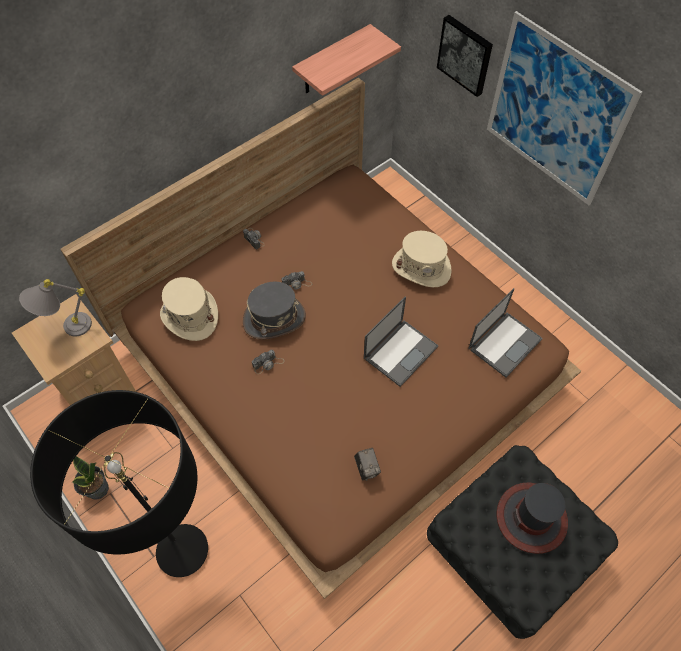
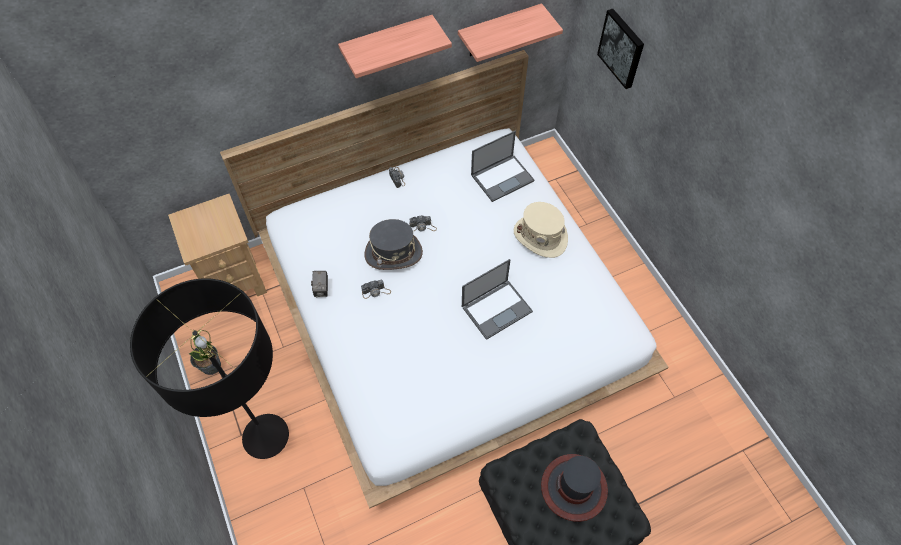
camera: 15 degrees right, 0 degrees up
(67, 328) = (214, 221): grey table lamp -> none
(190, 316) = (322, 234): beige hat -> none
(223, 93) = (387, 44): none -> shelf
(340, 367) = (450, 311): brown bed -> white bed
(366, 468) = (434, 404): camera -> camera (322, 289)
(505, 343) = (596, 323): laptop -> laptop (502, 177)
(555, 112) = (687, 118): picture -> none

